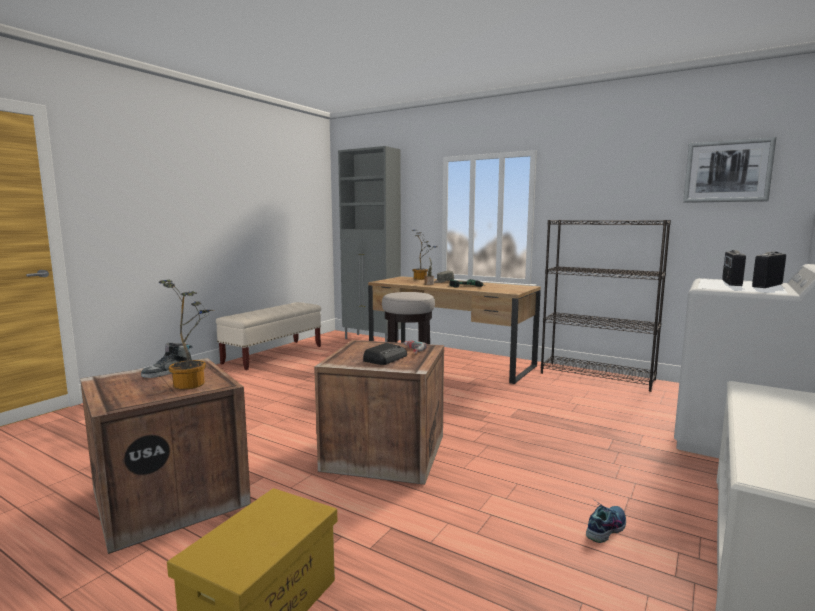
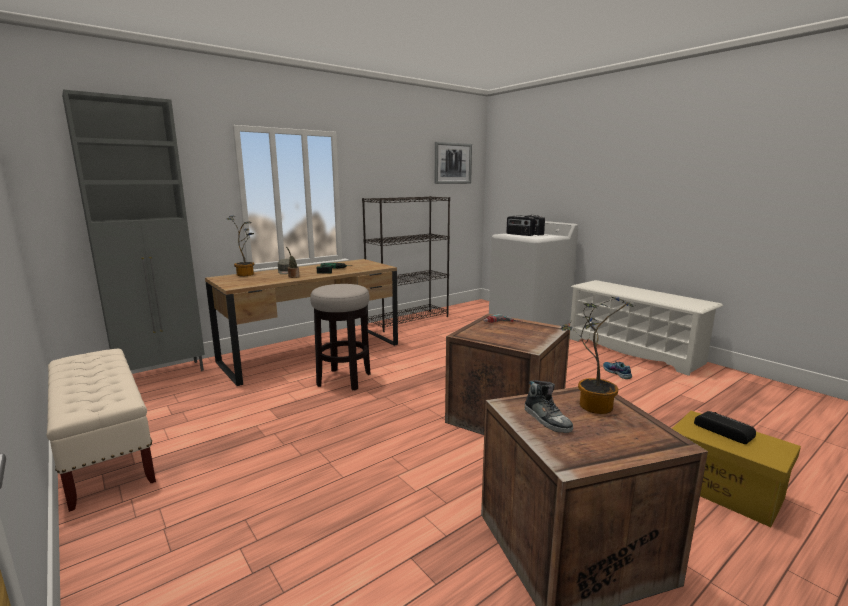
camera: 70 degrees left, 5 degrees up
(386, 358) = (523, 332): radio -> radio (723, 430)

